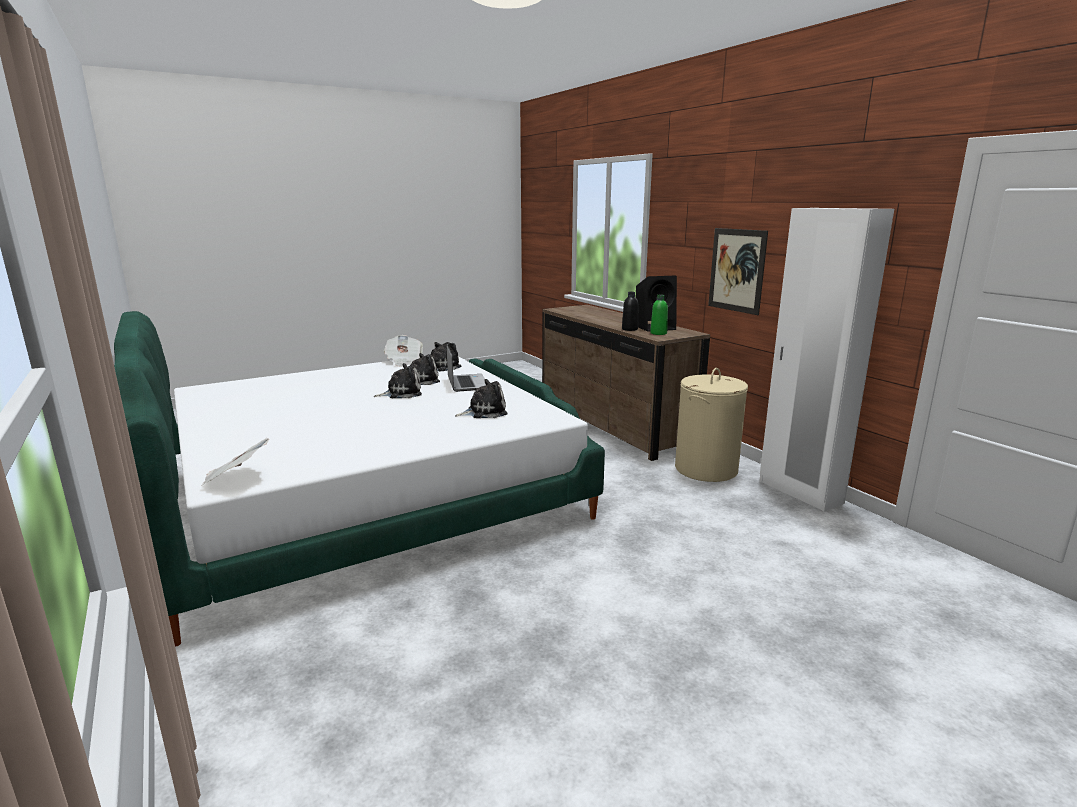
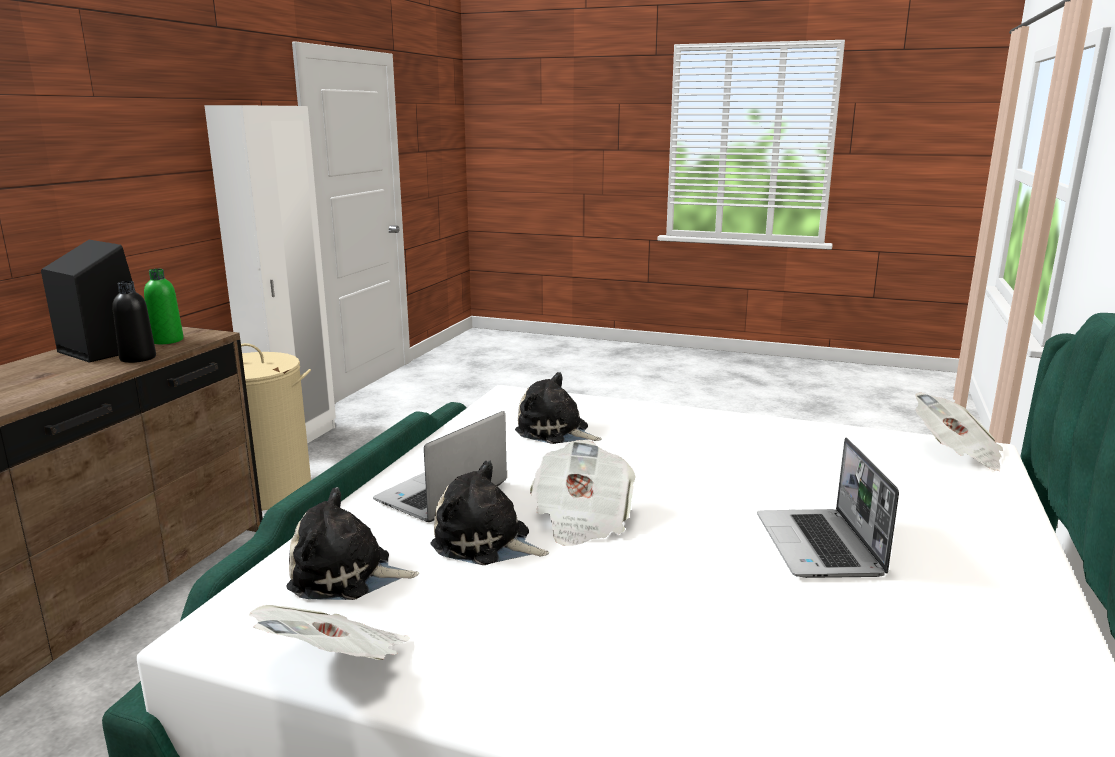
camera: 130 degrees left, 0 degrees up
(298, 413) = (820, 546): none -> laptop
(401, 393) = (581, 519): plush toy -> newspaper
(737, 270) = (106, 212): picture -> none

